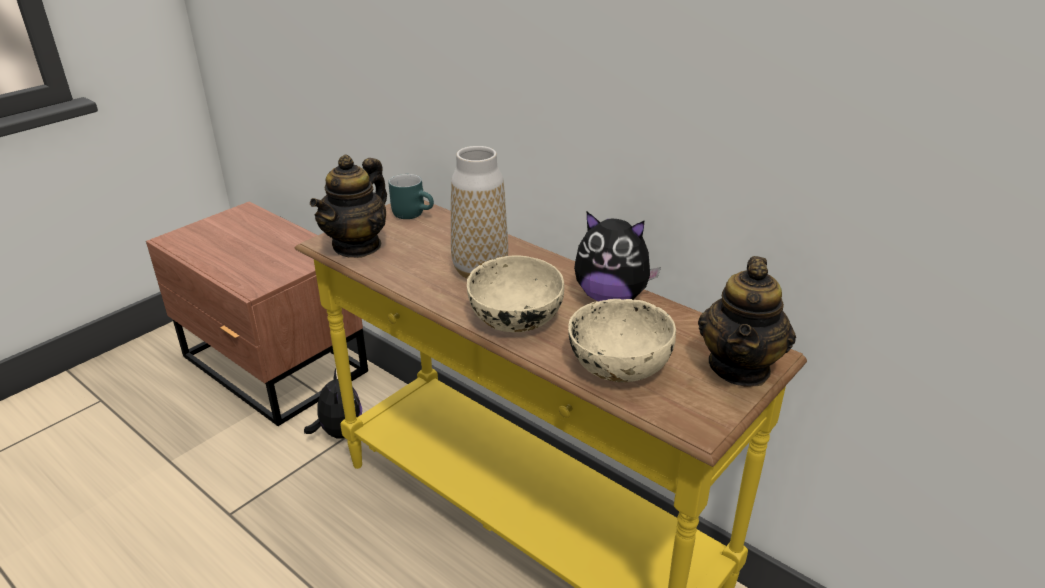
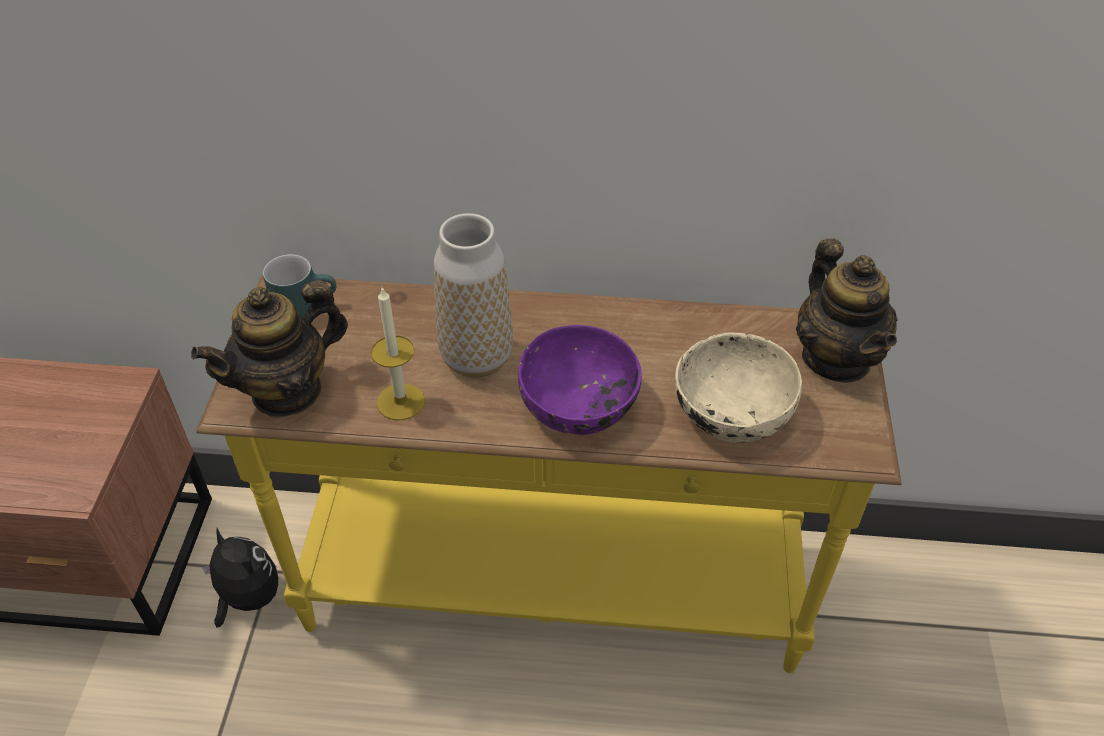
camera: 35 degrees left, 15 degrees up
(357, 246) = (287, 391): teapot -> teapot turned 60 degrees clockwise
(411, 274) = (401, 401): none -> candle
(514, 318) = (578, 406): beige bowl -> purple bowl
(611, 297) = (647, 328): plush toy -> none

